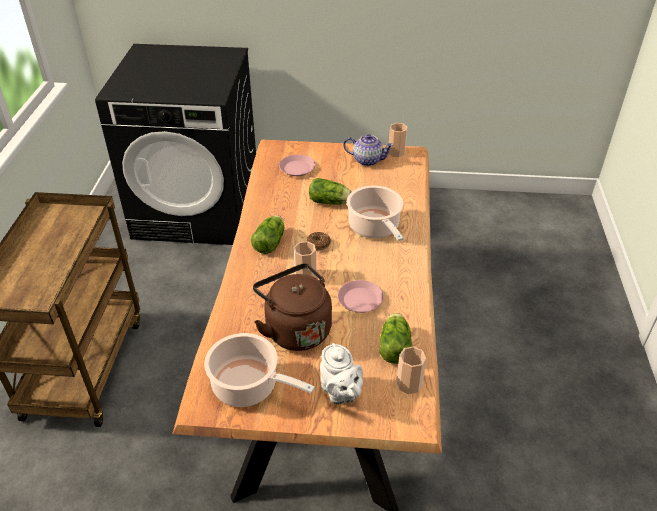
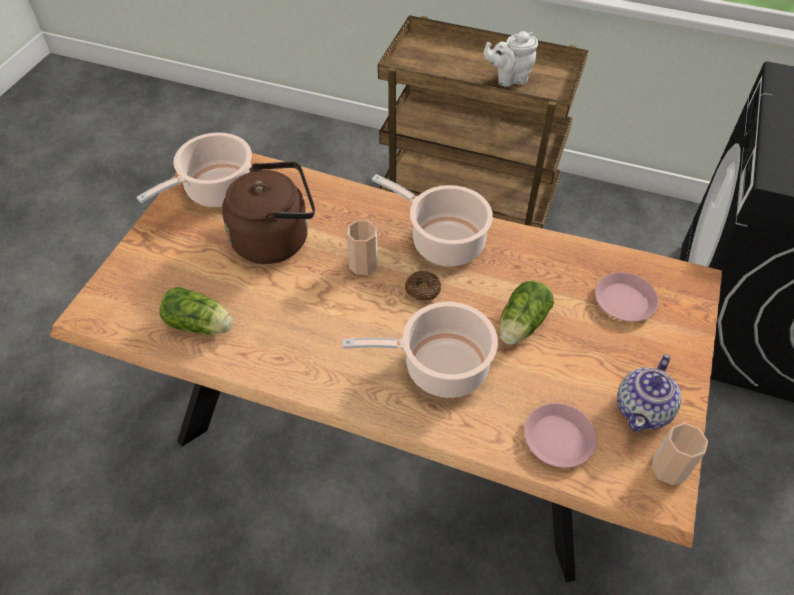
camera: 105 degrees right, 10 degrees up
(270, 242) = (443, 241): lettuce -> cooking pot
(340, 393) = (164, 259): white teapot -> white teapot (509, 79)
(360, 299) = (295, 310): pink plate -> pink plate (559, 438)
(409, 384) = (139, 323): cup -> none

